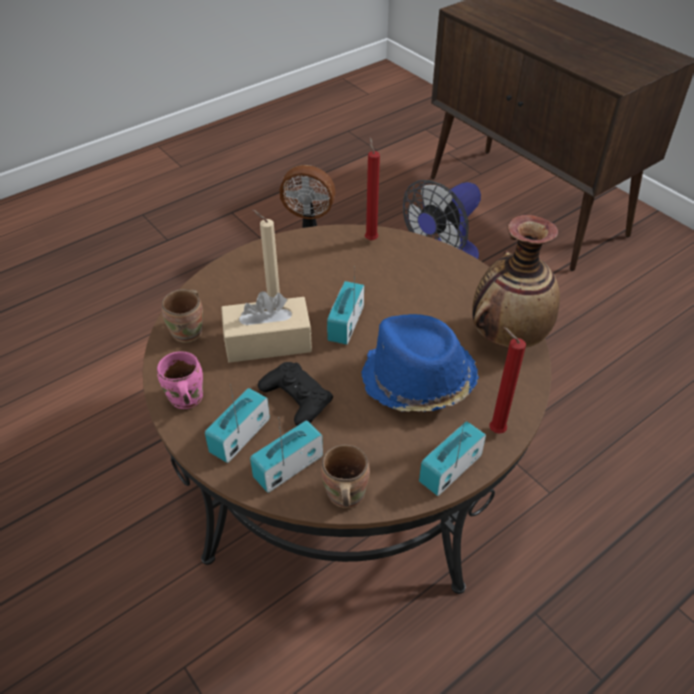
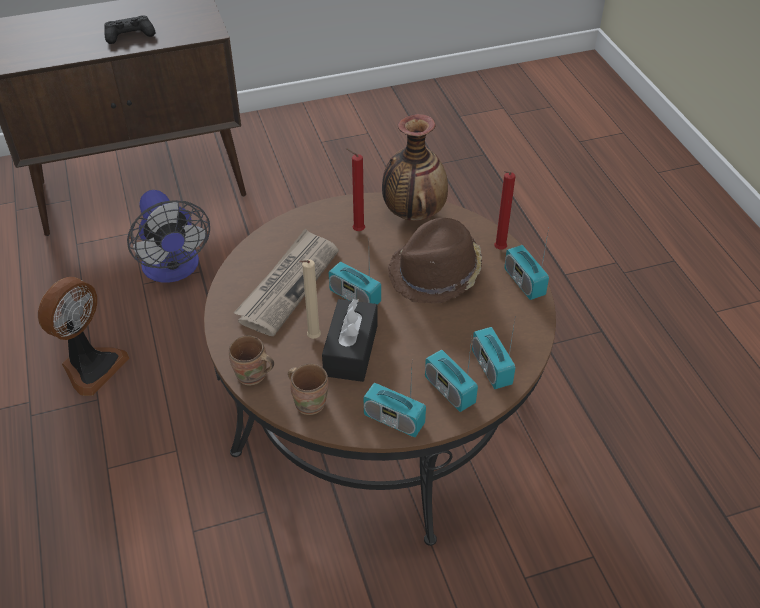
camera: 70 degrees left, 0 degrees up
(184, 400) = (394, 420): pink mug -> radio
(268, 342) = (351, 350): beige tissue box -> black tissue box
(296, 398) = (423, 347): black game controller -> black game controller (129, 34)
(339, 272) = (288, 284): none -> newspaper
(343, 496) = (527, 343): brown mug -> brown mug (252, 377)
(370, 239) = (255, 252): red candle -> red candle (356, 231)
(416, 381) = (436, 274): blue hat -> brown hat

